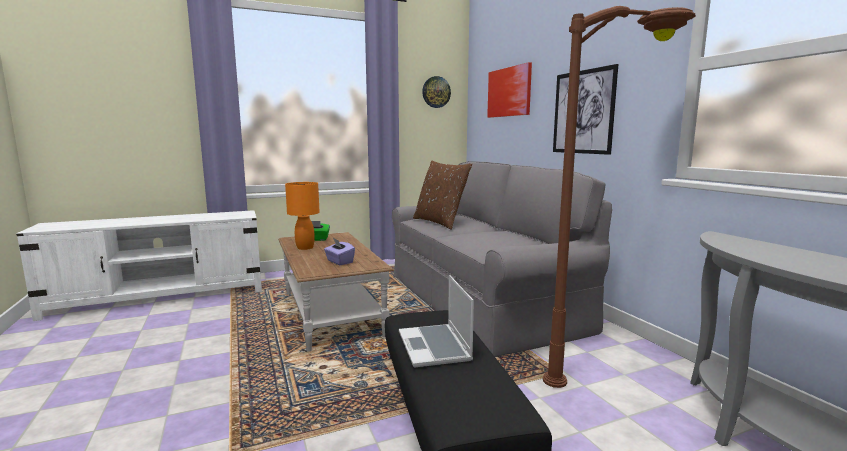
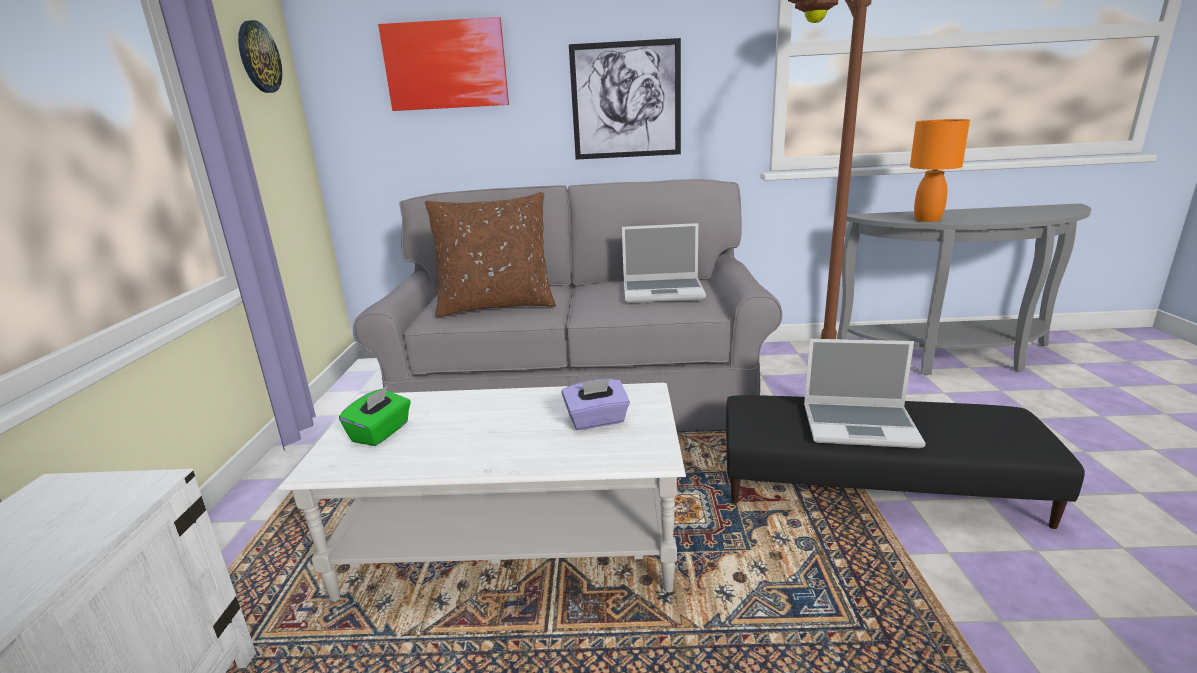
camera: 65 degrees left, 10 degrees up
(304, 248) = (444, 451): orange table lamp -> orange table lamp (927, 220)
(331, 313) = (512, 543): brown coffee table -> white coffee table
(499, 240) = (664, 291): none -> laptop

